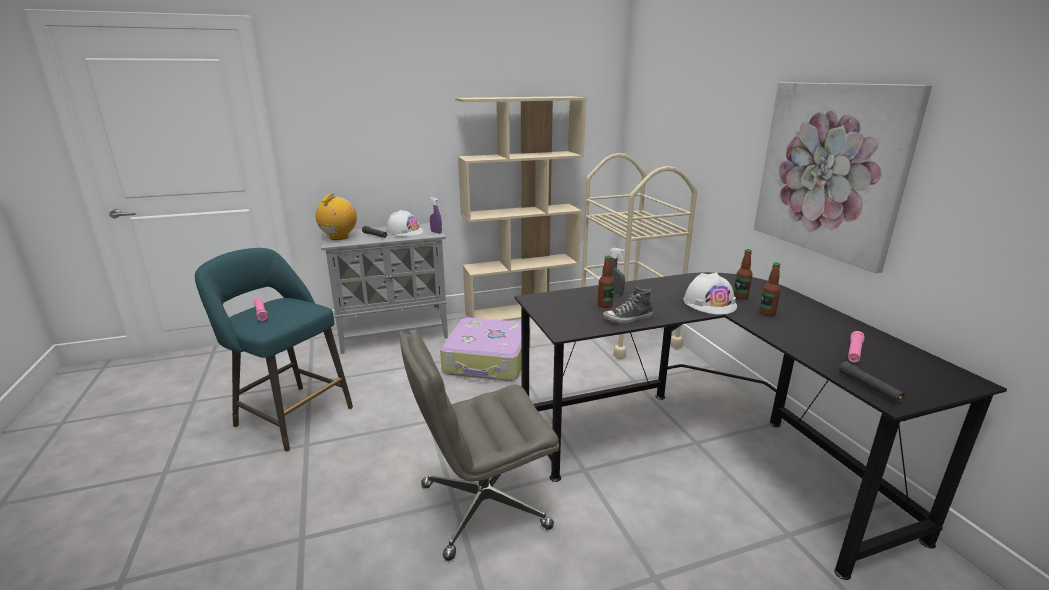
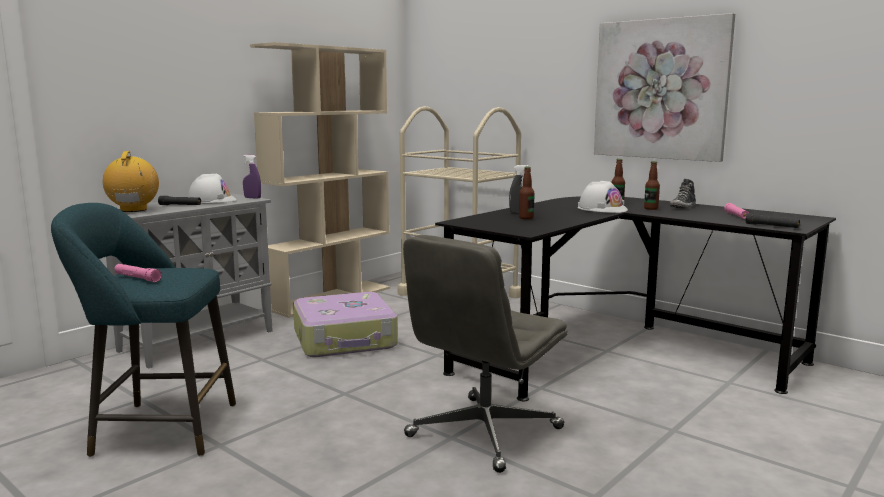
camera: 30 degrees left, 10 degrees down
(627, 319) = (560, 221): shoe -> shoe (683, 207)

